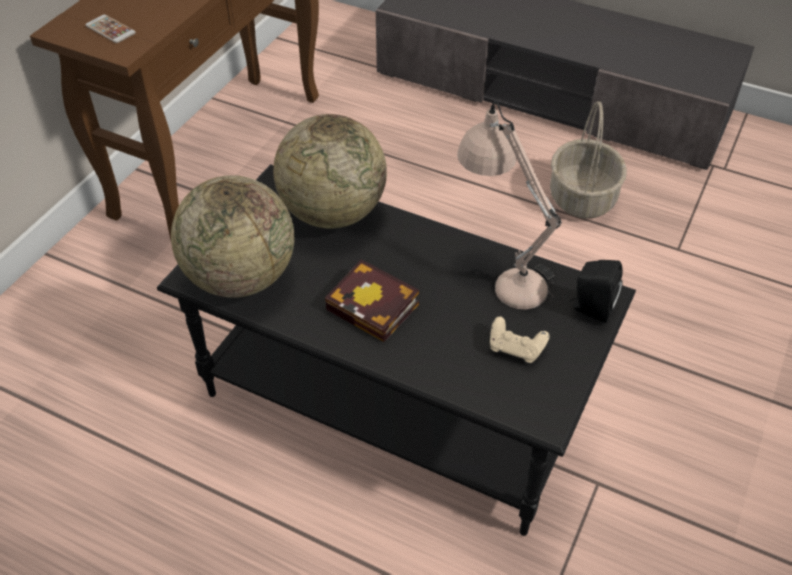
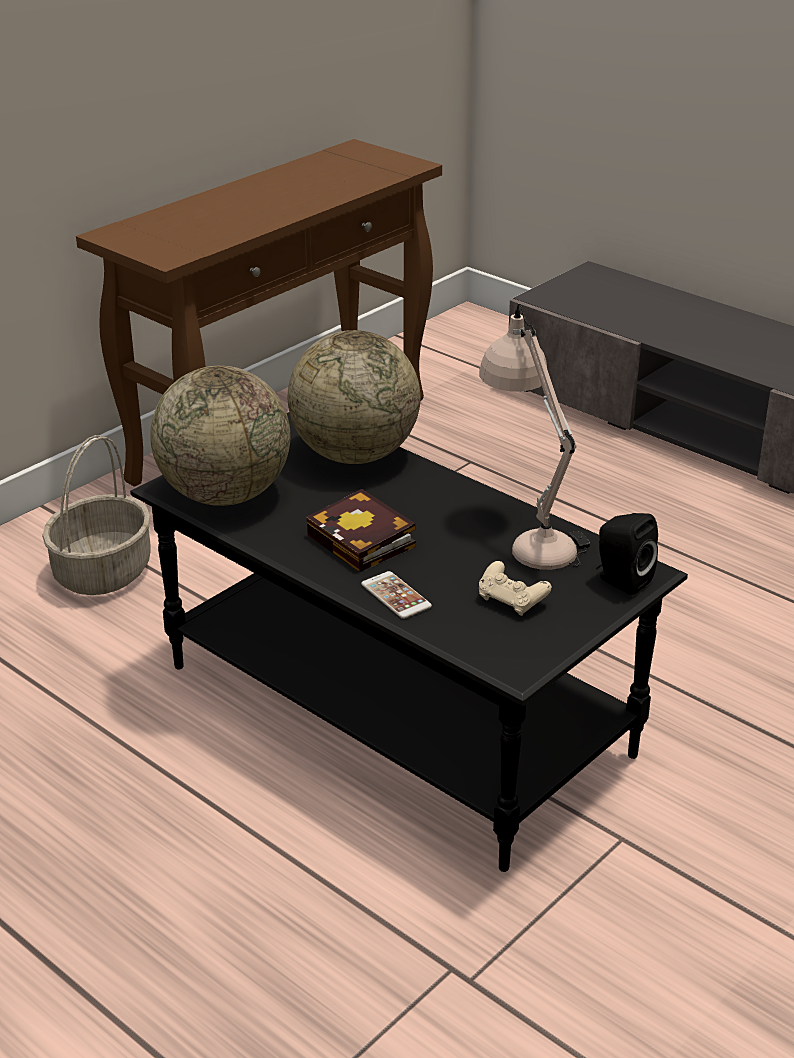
camera: 15 degrees right, 15 degrees down
(110, 29) = (162, 239): phone -> phone (396, 596)
(581, 197) = (725, 546): basket -> basket (102, 571)

